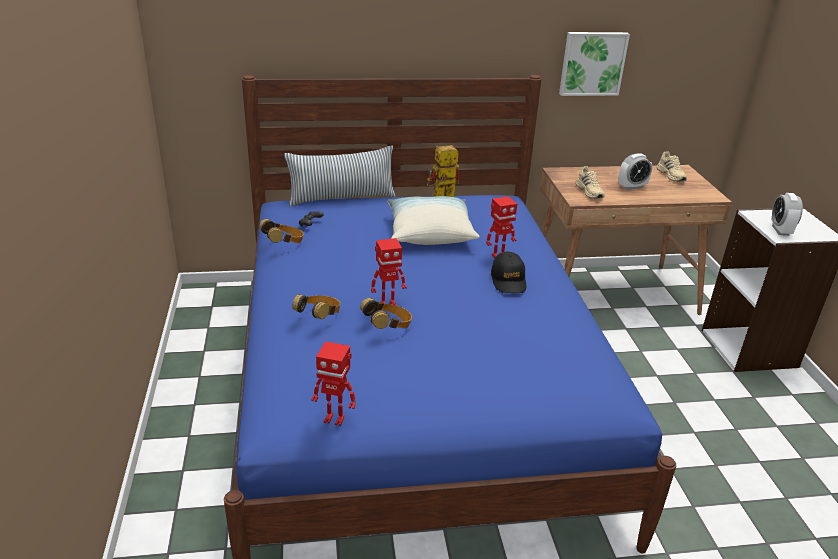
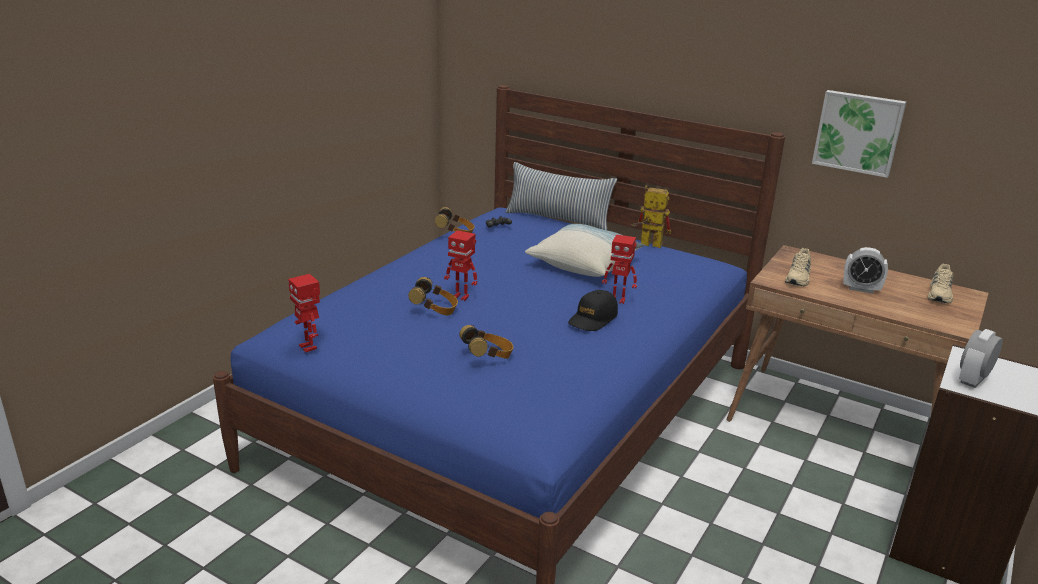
camera: 40 degrees right, 5 degrees down
(319, 317) = (398, 286): headphones -> headphones (488, 357)

